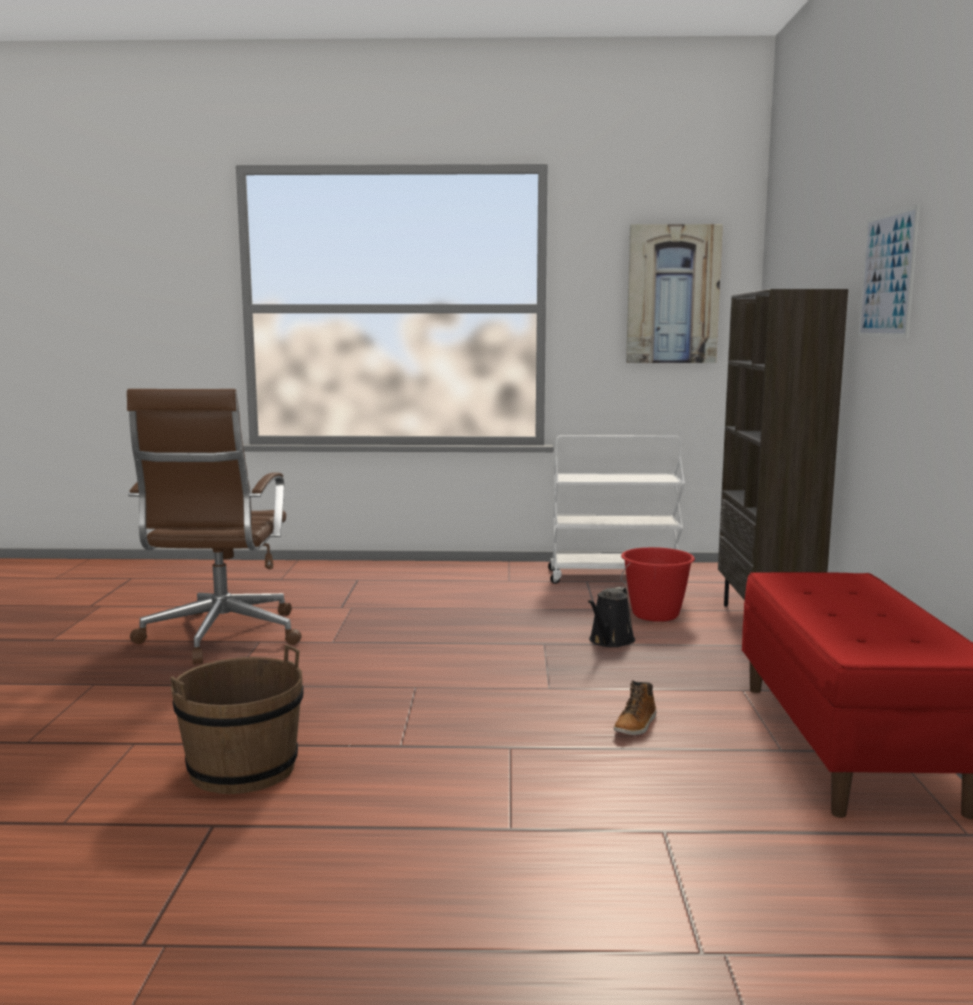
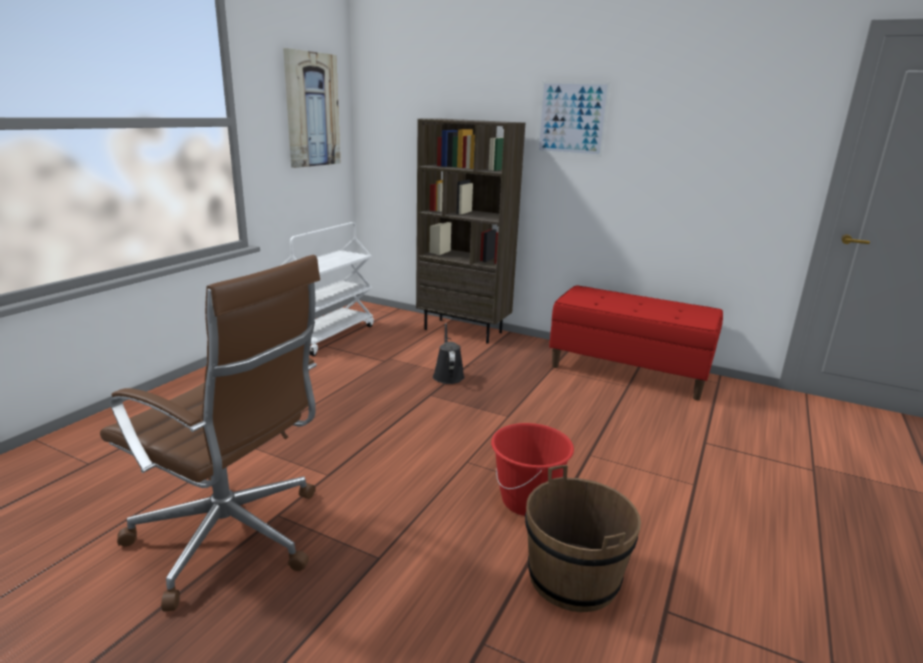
camera: 65 degrees left, 10 degrees up
(610, 641) = (448, 375): black watering can -> black watering can turned 150 degrees counterclockwise
(636, 725) = (580, 409): boot -> none
(655, 615) = (417, 349): red bucket -> red bucket (527, 501)

